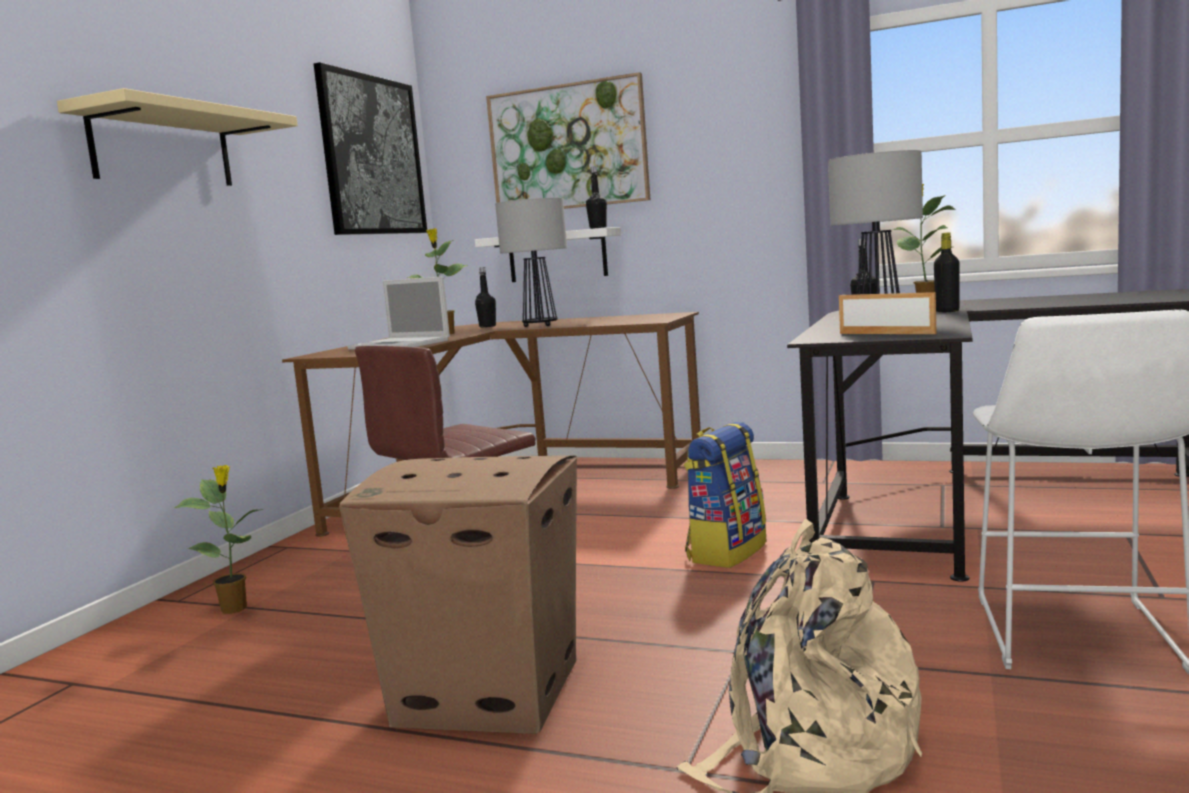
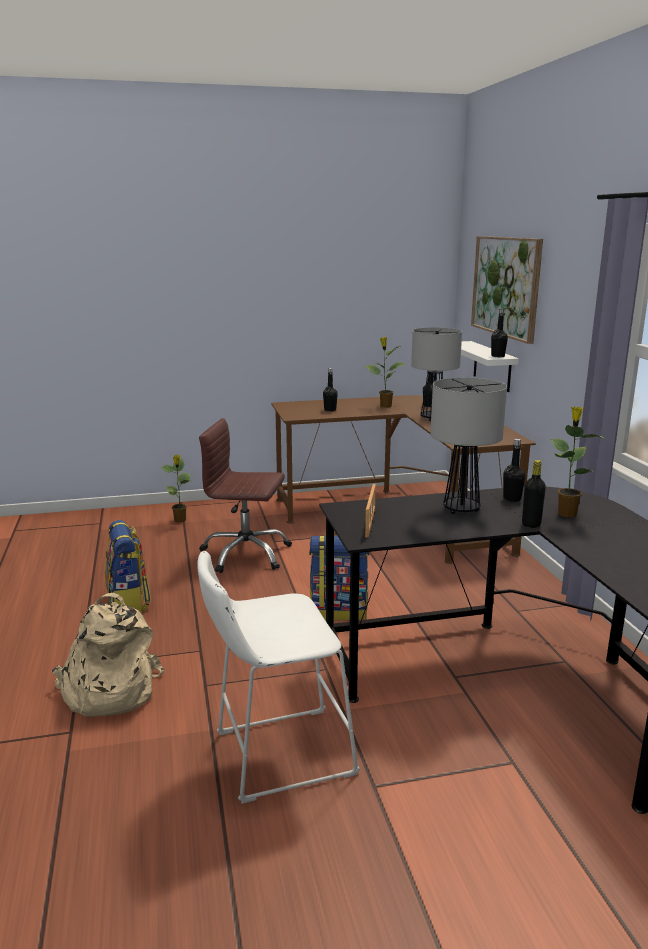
camera: 55 degrees right, 10 degrees up
(162, 148) = (213, 288): beige shelf -> none
(372, 155) = (391, 276): picture -> none
(401, 344) = (330, 410): laptop -> black bottle
(490, 692) = (129, 603): cardboard box -> backpack

